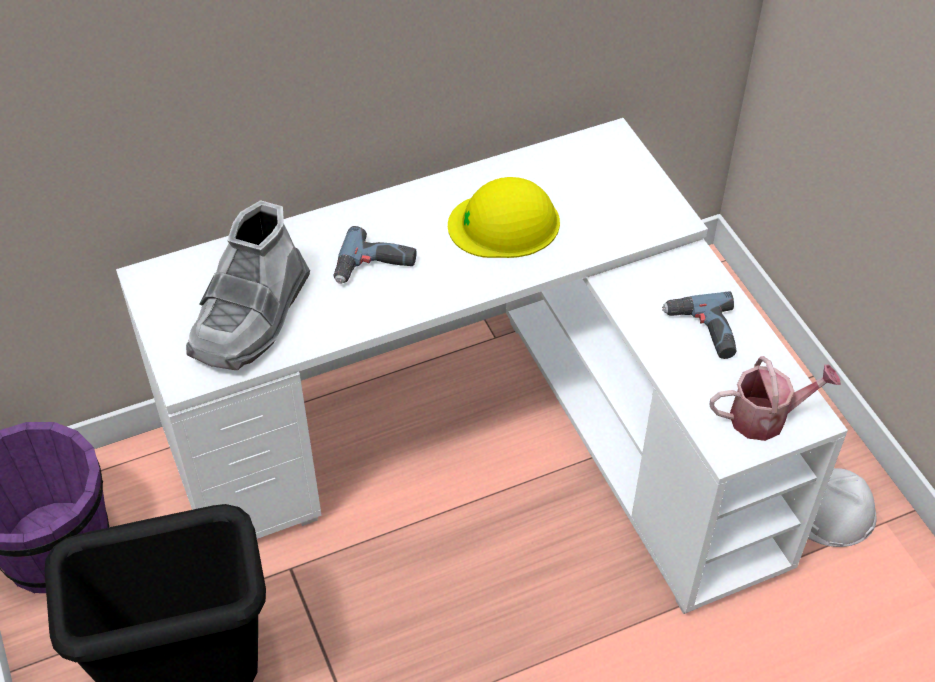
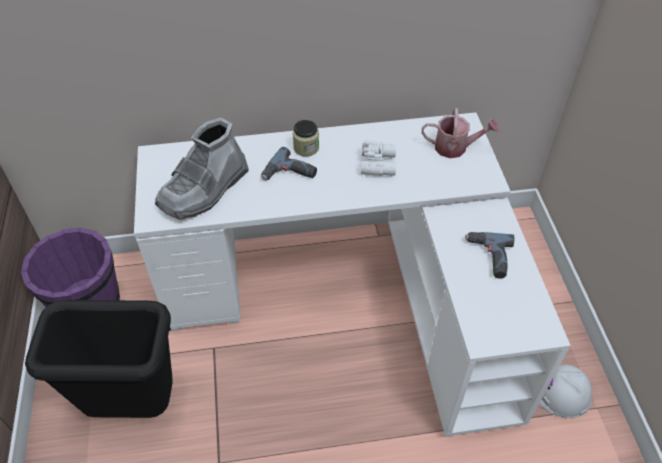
camera: 15 degrees right, 0 degrees up
(385, 221) = (306, 148): none -> jar
(505, 224) = (379, 163): yellow hard hat -> white binoculars
(766, 417) = (515, 323): watering can -> watering can (455, 147)

